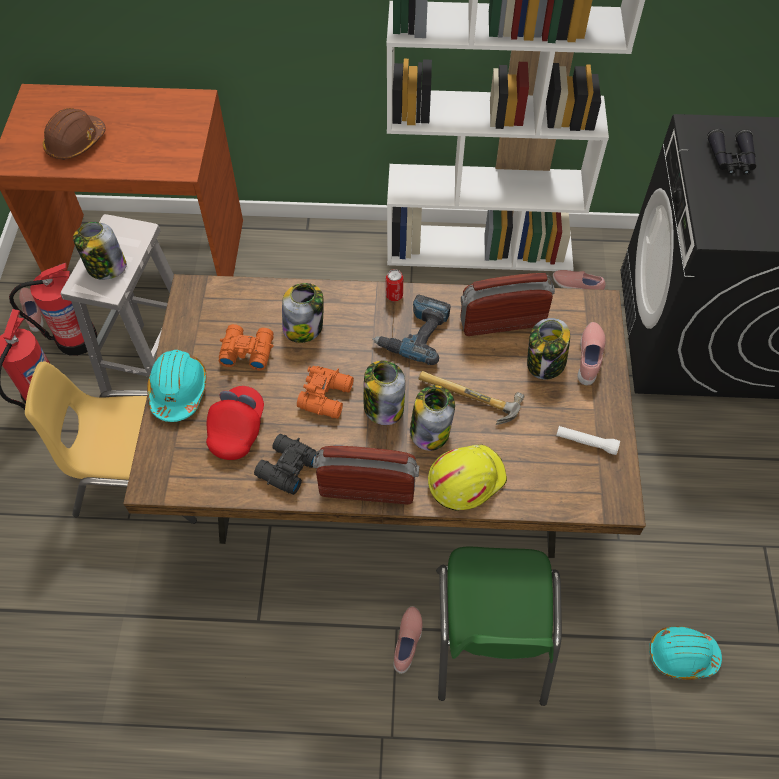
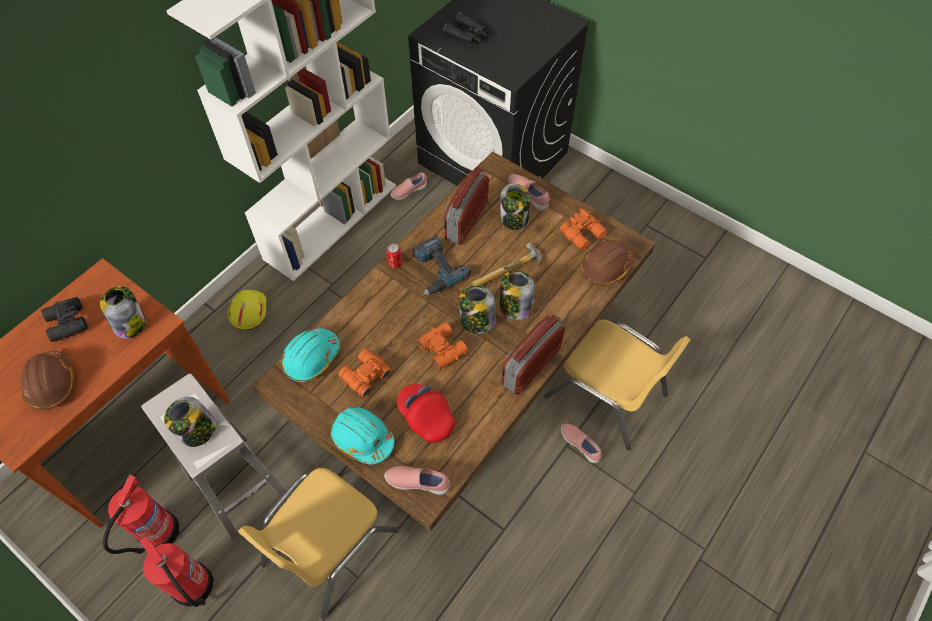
camera: 55 degrees left, 0 degrees up
(34, 313) = (100, 553): pink shoe -> pink shoe (417, 482)
(285, 468) = (480, 404): black binoculars -> black binoculars (66, 324)
(304, 327) = (375, 330): jar -> jar (130, 323)
(465, 479) = (563, 309): yellow hard hat -> yellow hard hat (248, 311)
(490, 635) = (606, 395): green chair -> yellow chair
(559, 491) = (605, 267): none -> brown hard hat
(586, 442) = (583, 234): white flashlight -> orange binoculars
(681, 655) = (681, 307): turquoise hard hat -> turquoise hard hat (311, 358)

